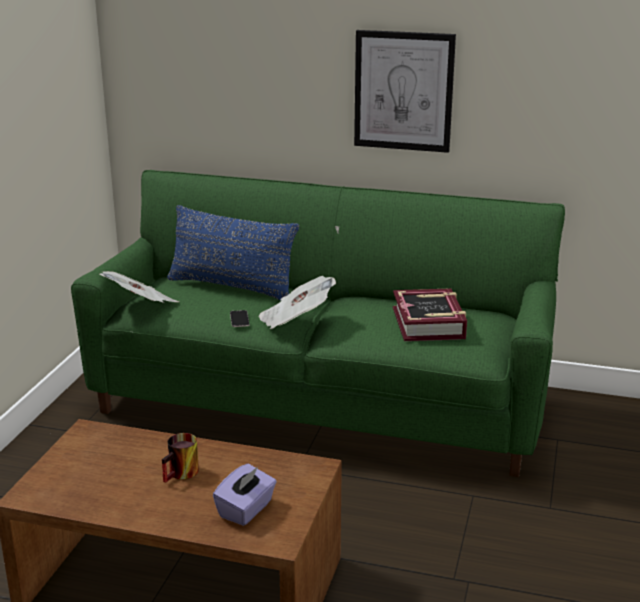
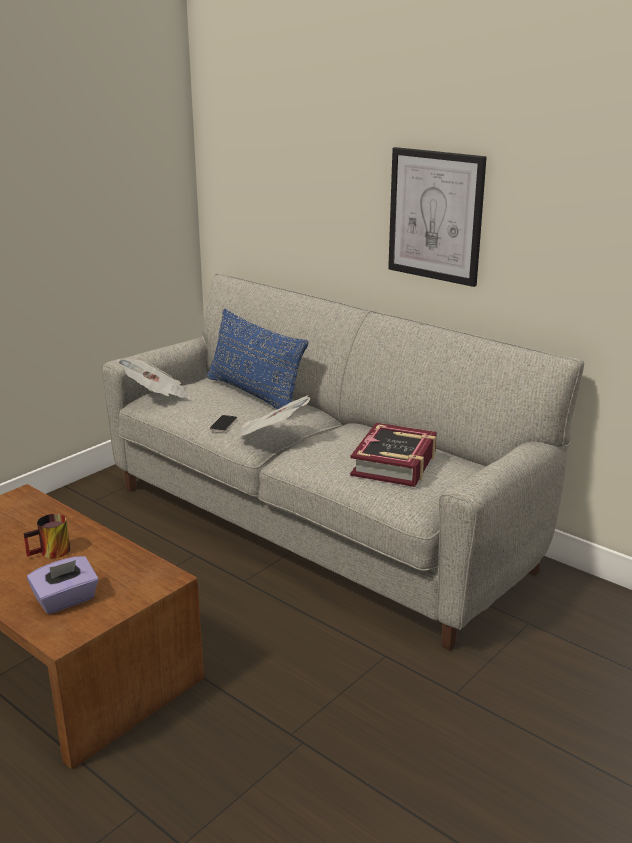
camera: 25 degrees right, 0 degrees up
(320, 404) = (316, 526): green sofa -> grey sofa

